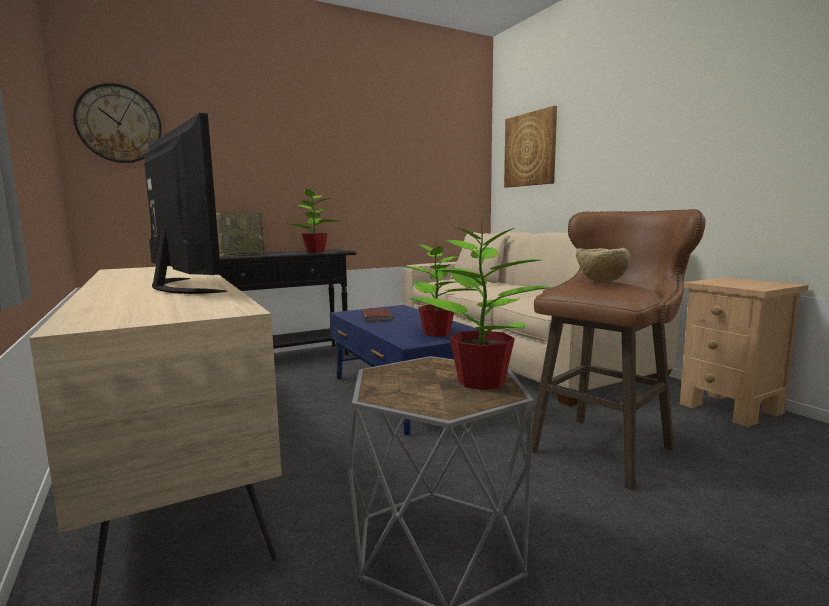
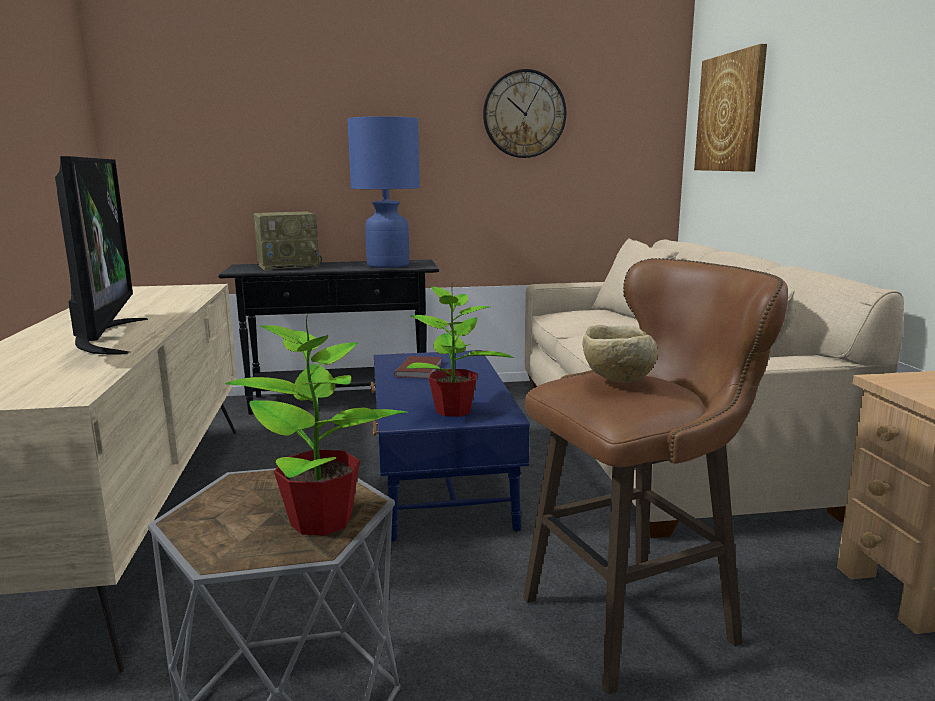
camera: 20 degrees right, 5 degrees up
(119, 124) = (158, 104): wall clock -> wall clock (524, 114)
(315, 251) = (388, 265): potted plant -> blue table lamp

